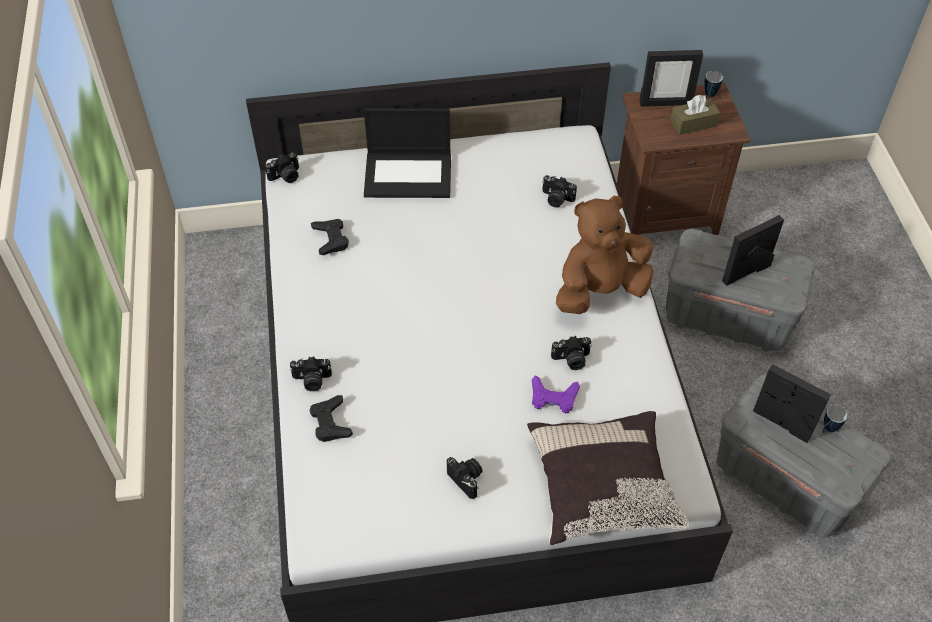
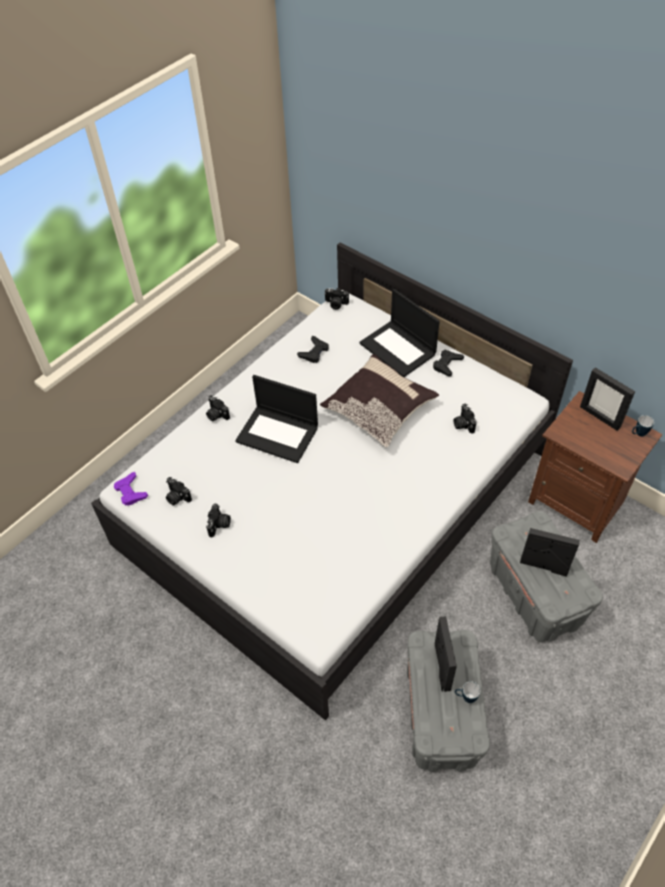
camera: 50 degrees right, 0 degrees up
(330, 422) = (198, 441): black game controller -> black game controller (447, 365)
(404, 345) = (278, 434): none -> laptop
(553, 398) = (313, 525): purple game controller -> purple game controller (130, 492)
(571, 360) = (350, 515): camera -> camera (177, 497)
(599, 291) = (417, 493): brown plush toy -> none
(603, 487) = (276, 592): pillow -> pillow (379, 409)
(693, 123) = (601, 442): brown tissue box -> none

